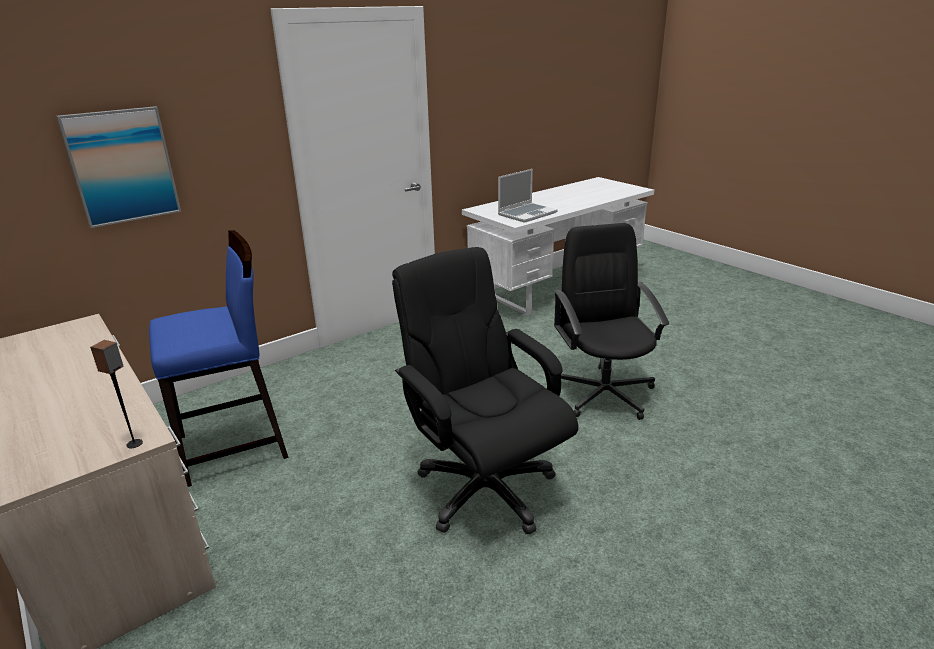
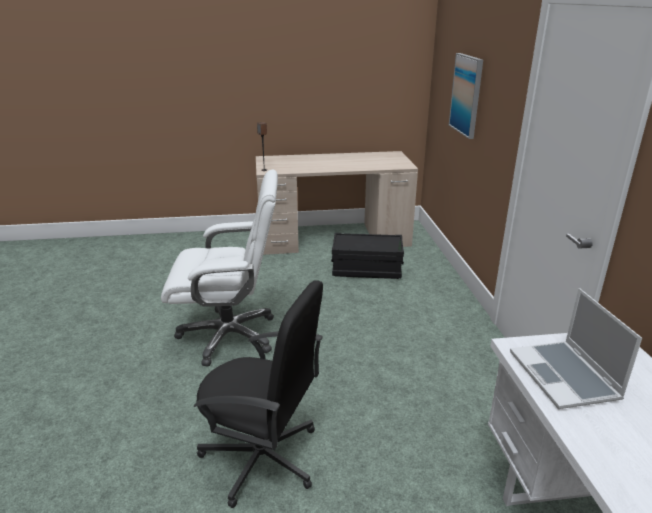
camera: 120 degrees right, 0 degrees up
(234, 446) = (366, 269): blue stool -> black storage box
(484, 488) = (230, 335): black office chair -> white office chair

